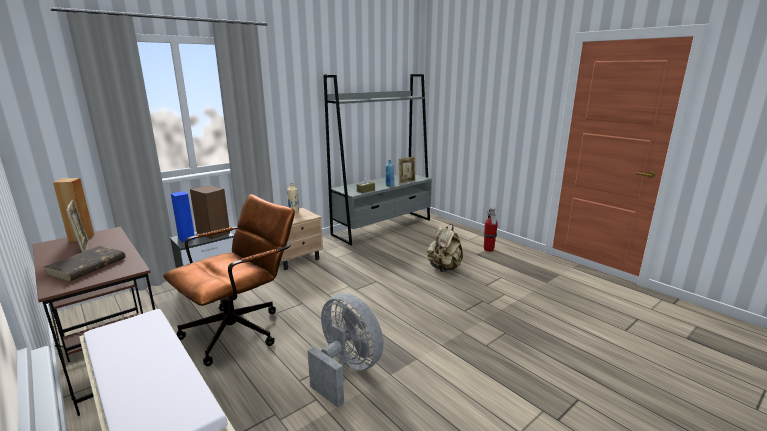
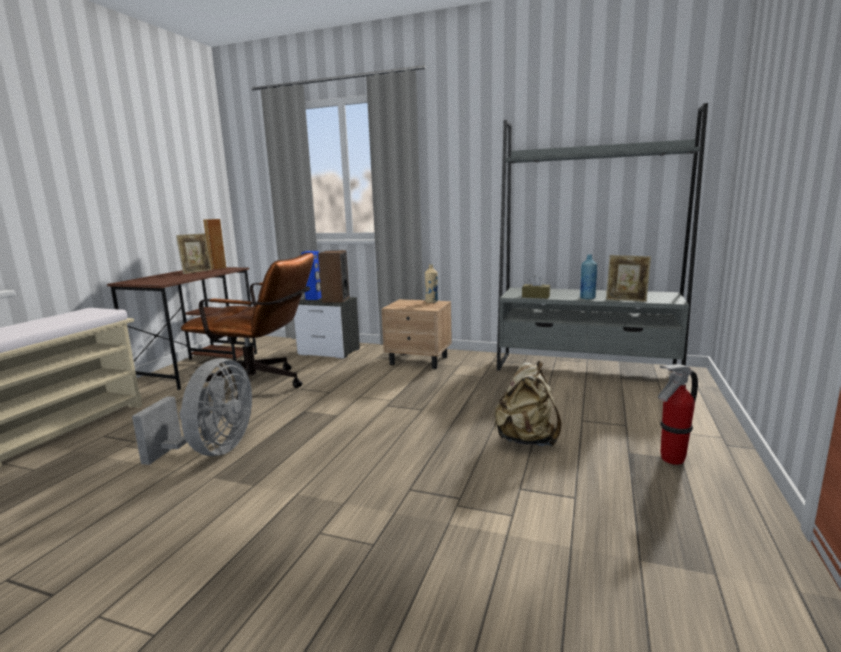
camera: 60 degrees right, 5 degrees down
(87, 267) = (163, 278): brown book -> none

